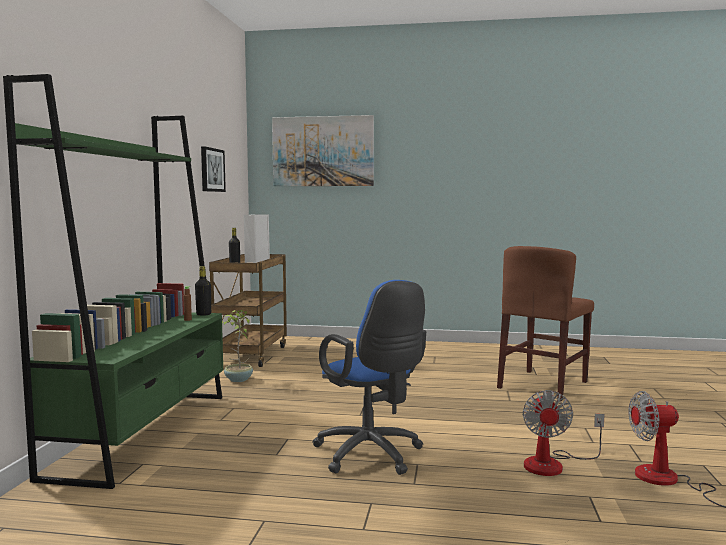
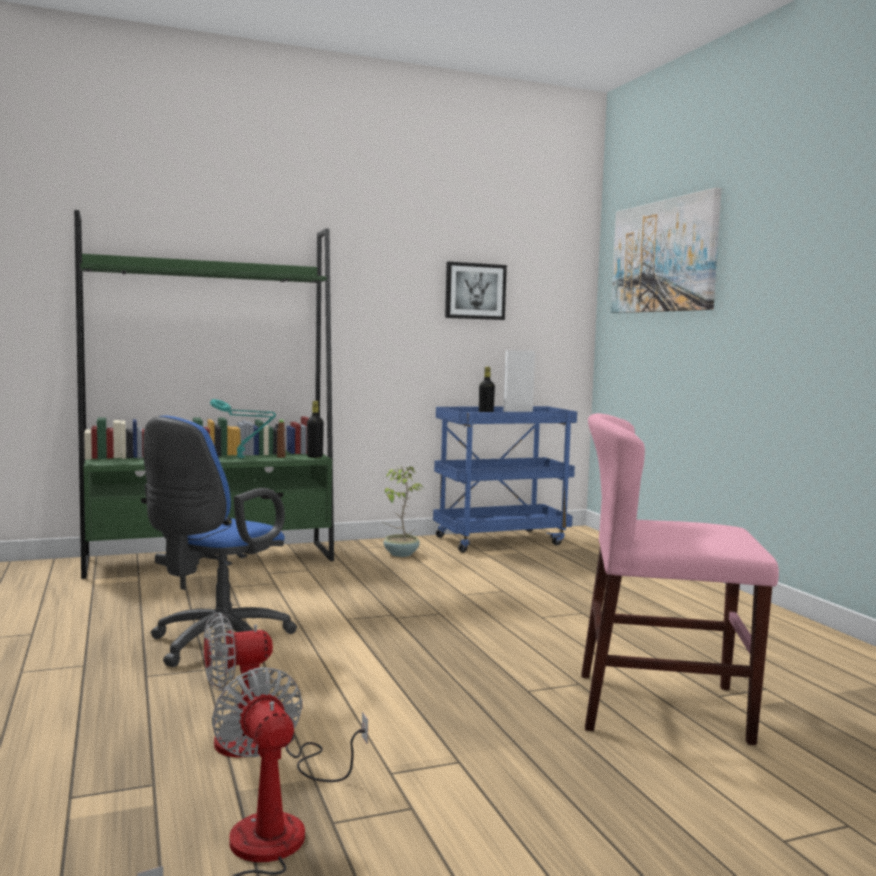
camera: 60 degrees right, 0 degrees up
(173, 326) = (243, 458): none -> turquoise table lamp
(251, 354) = (501, 540): brown cart -> blue cart
(543, 385) = (661, 707): brown chair -> pink chair

